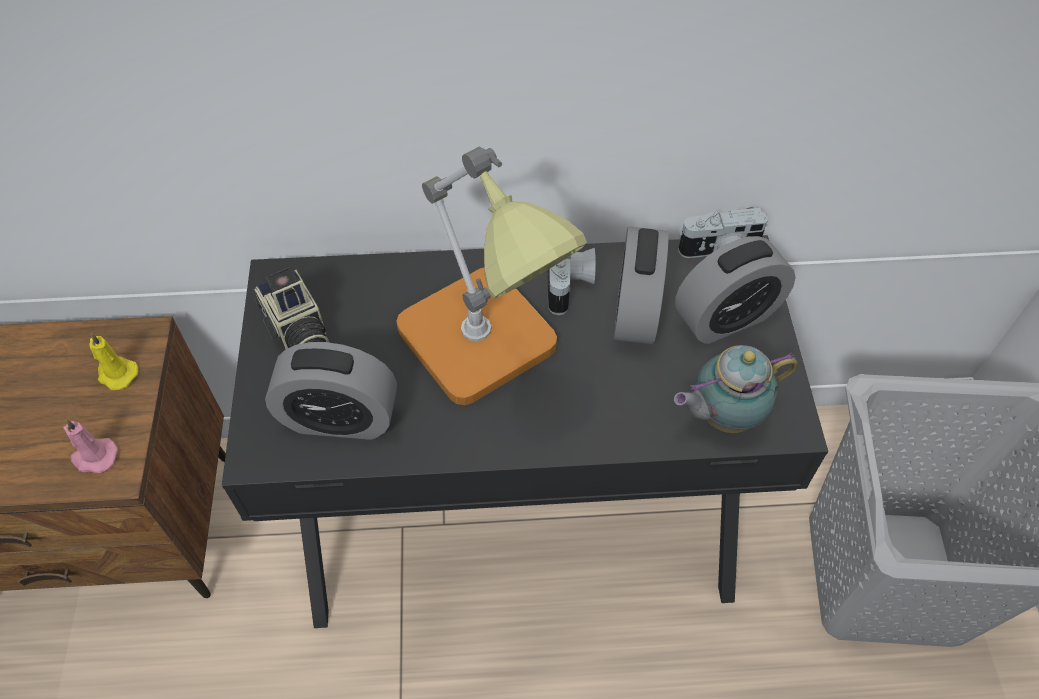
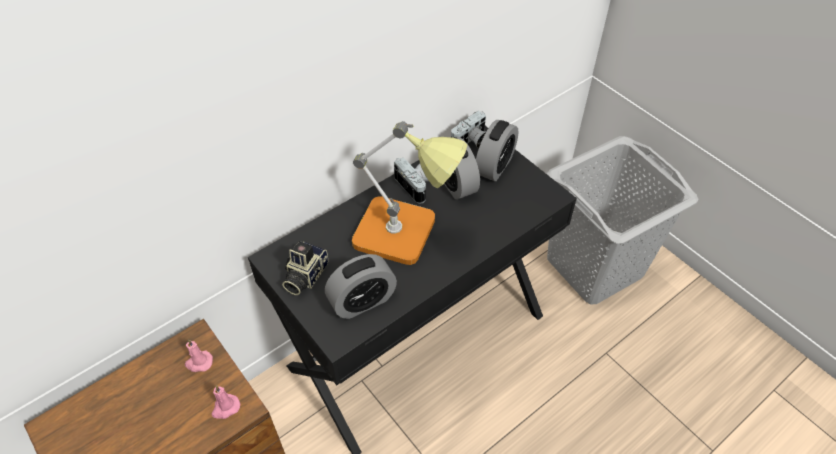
camera: 35 degrees left, 5 degrees down
(116, 374) = (199, 362): yellow candle -> pink candle
(297, 331) = (304, 276): camera -> camera turned 90 degrees clockwise
(723, 416) = (526, 207): teapot -> none

